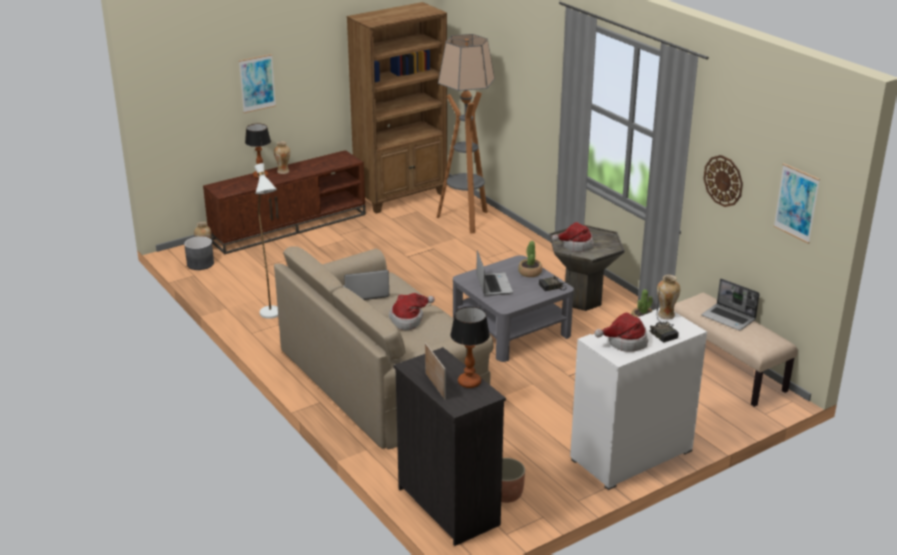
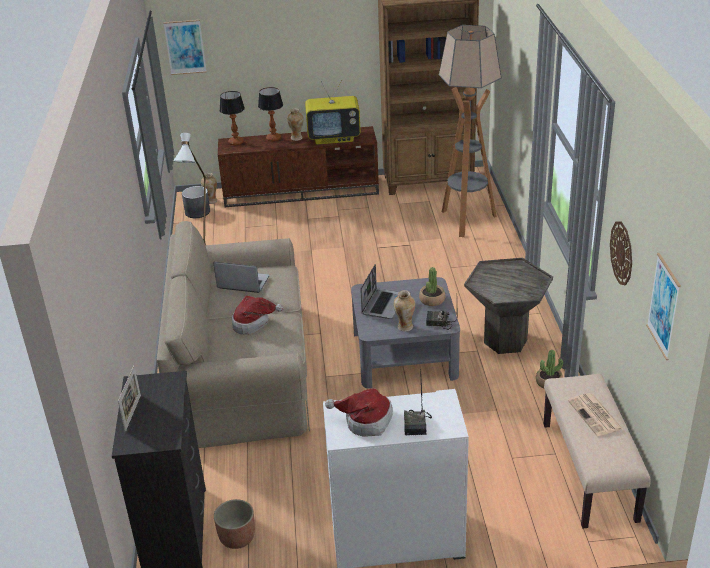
camera: 30 degrees right, 5 degrees up
(257, 83) = (277, 48): picture -> picture (185, 47)
(319, 165) = (334, 138): none -> television
(470, 382) = (167, 419): table lamp -> table lamp (236, 142)
(575, 245) = (494, 281): hat -> none
(665, 315) = (443, 401): vase -> vase (404, 327)
(729, 318) = (595, 415): laptop -> newspaper

